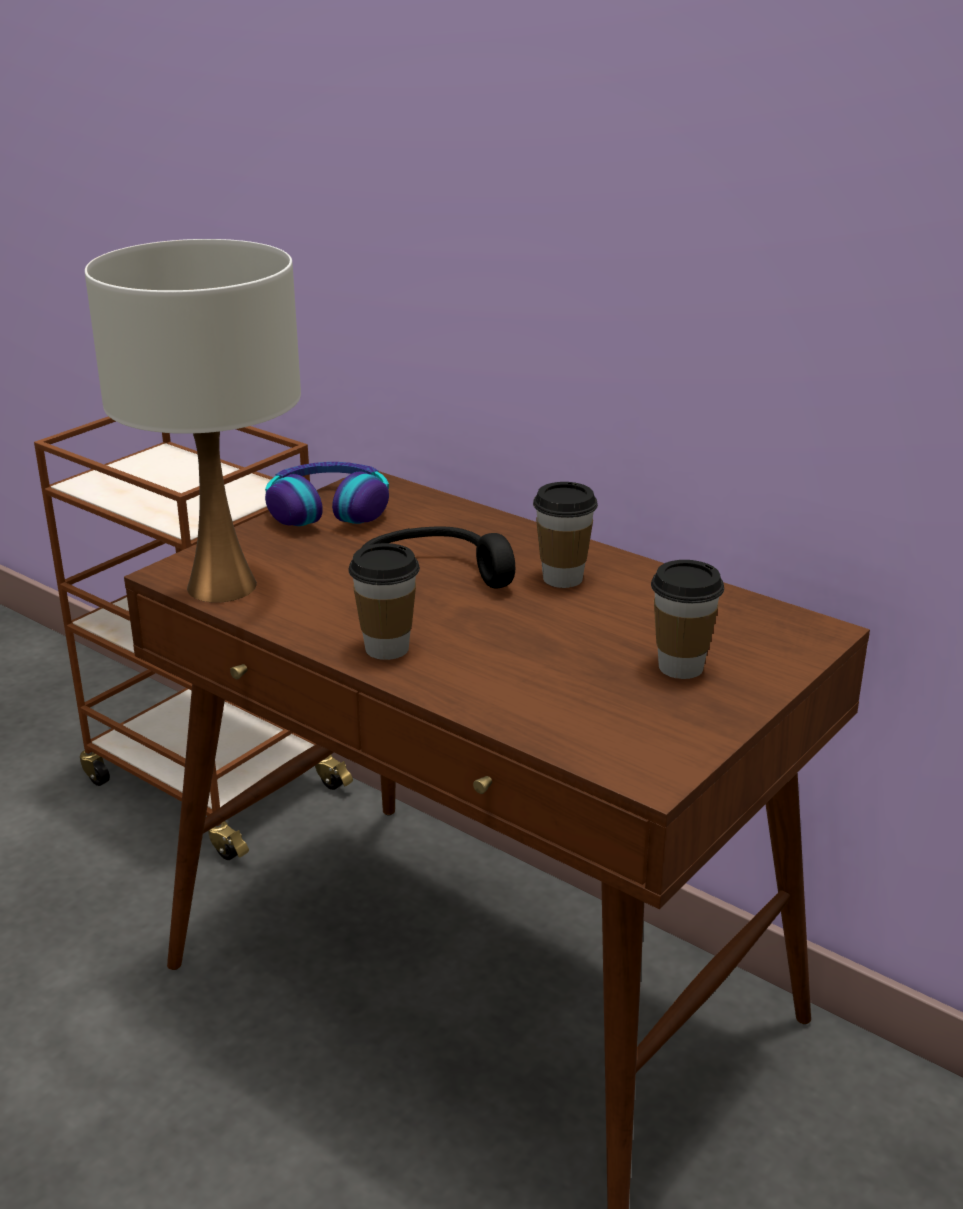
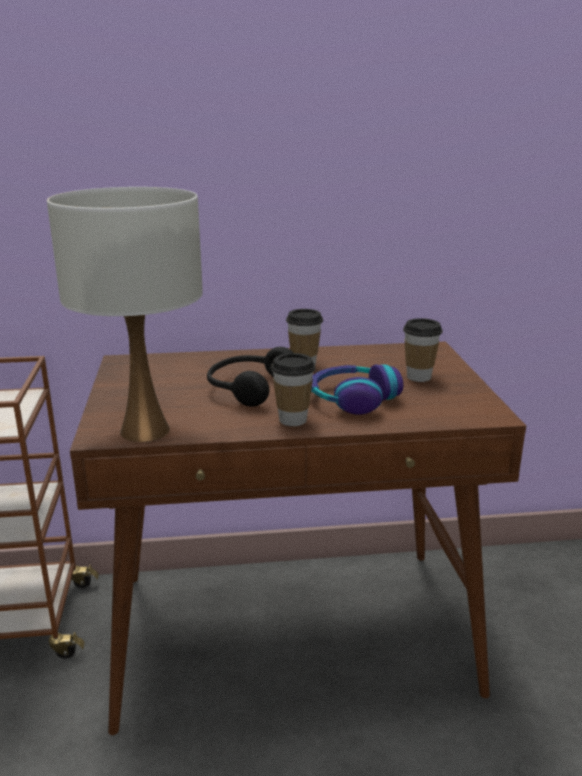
camera: 45 degrees left, 5 degrees down
(328, 509) = (125, 378): headphones -> headphones (352, 399)

